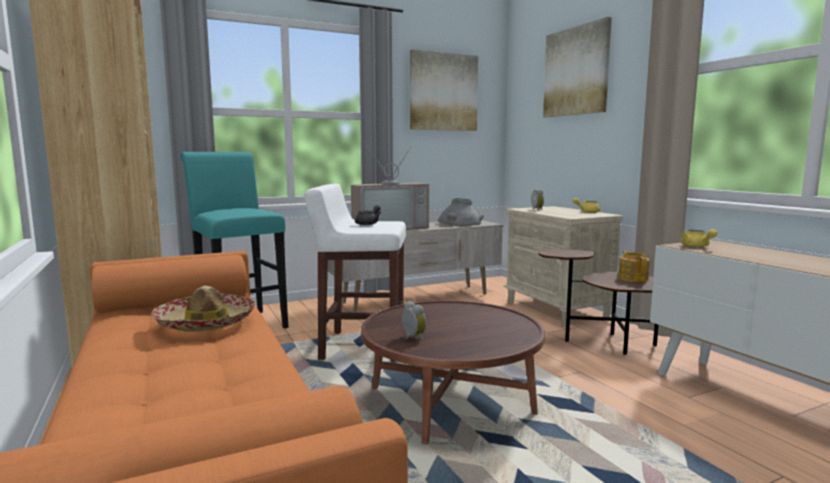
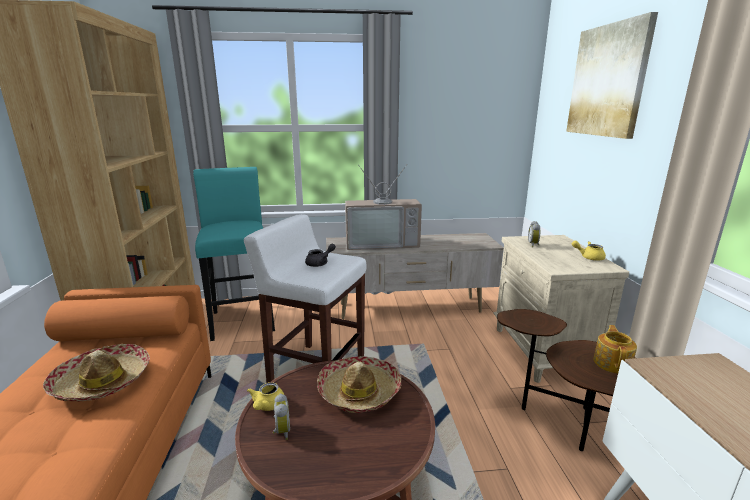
camera: 20 degrees right, 10 degrees up
(443, 92) = (460, 98): picture -> none
(454, 314) = (359, 391): none -> hat
(460, 223) = (460, 240): grey vase -> none
(696, 246) = (680, 377): yellow teapot -> yellow teapot (267, 406)

